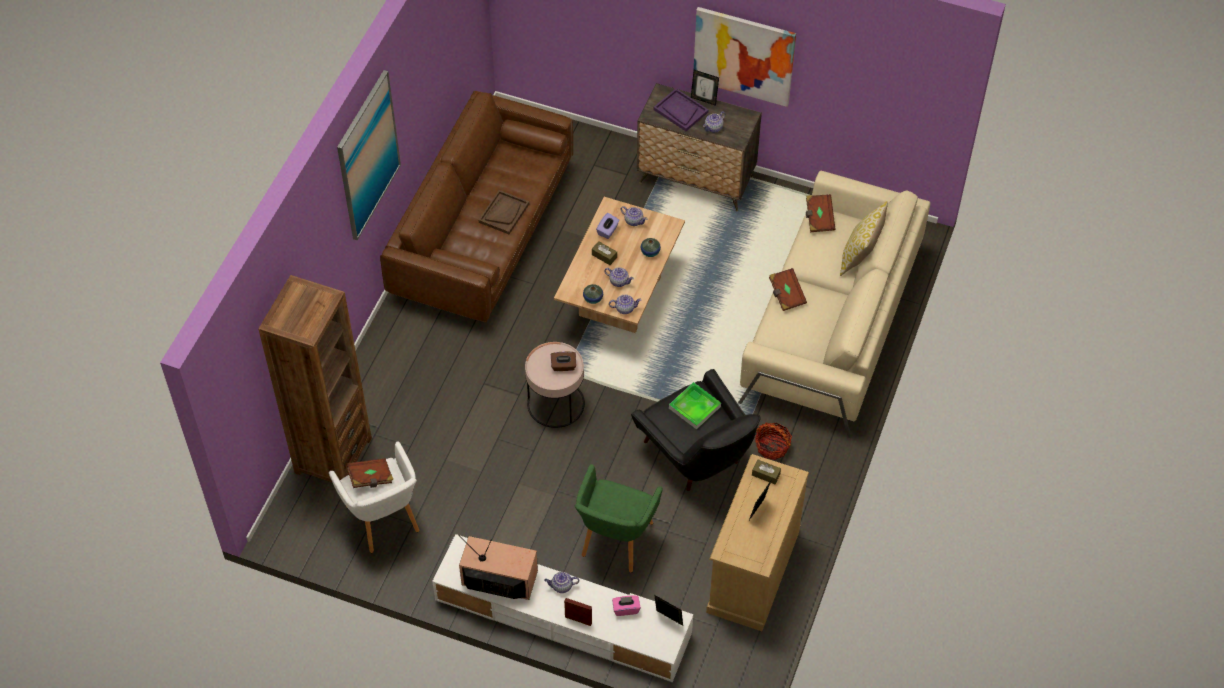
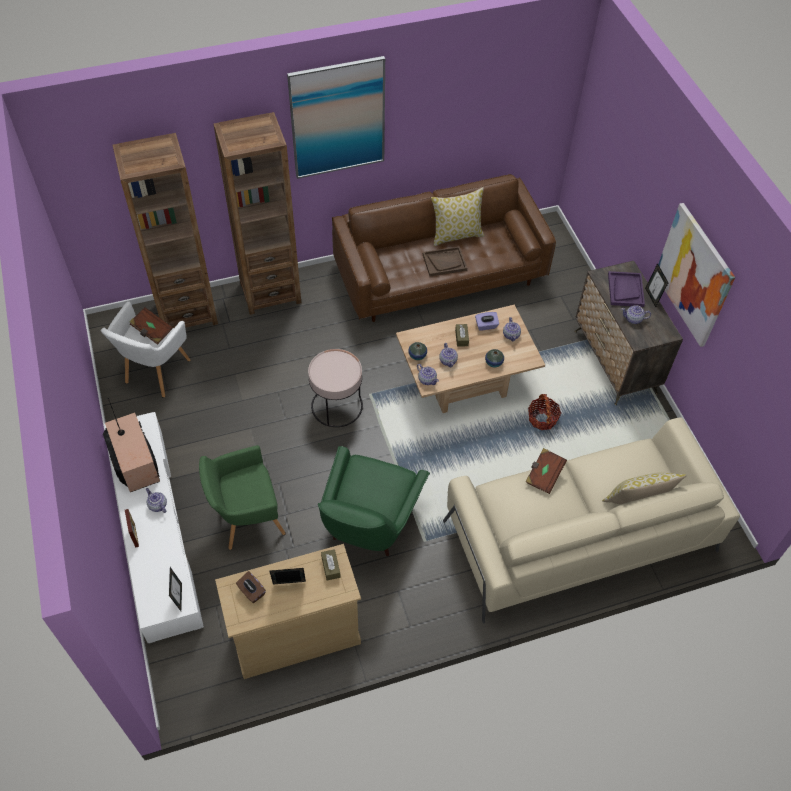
camera: 50 degrees right, 0 degrees up
(374, 374) = (270, 292): none -> brown bookcase
(480, 183) = (456, 235): none -> pillow
(563, 366) = (339, 376): brown tissue box -> brown tissue box (251, 592)
(626, 609) = (168, 561): pink tissue box -> none
(694, 407) = (384, 484): tray -> none
(698, 458) = (368, 526): black armchair -> green armchair
(772, 446) = (423, 570): basket -> basket (542, 419)
(818, 218) = (640, 449): brown book -> none

